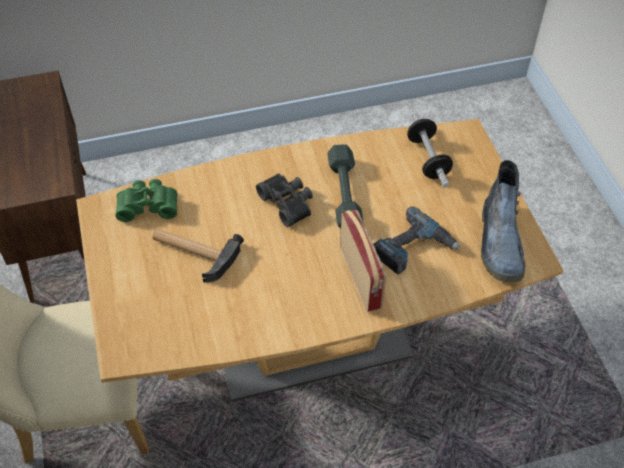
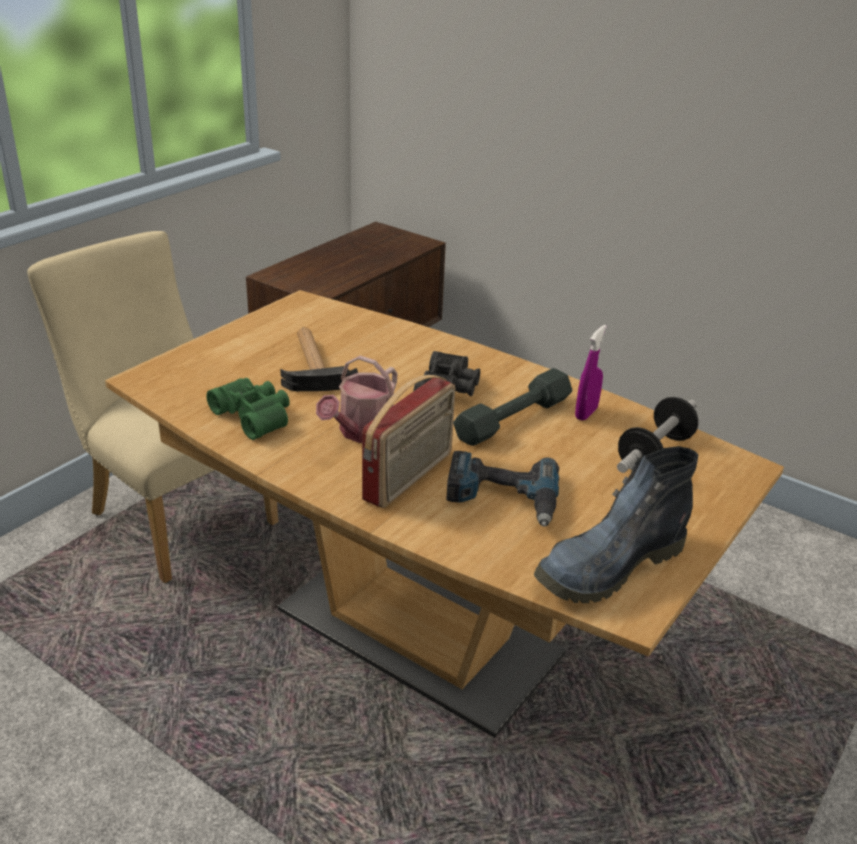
camera: 50 degrees right, 20 degrees down
(148, 205) = (338, 322): green binoculars -> green binoculars (255, 416)
(296, 272) = (361, 432): none -> watering can
(367, 159) = (586, 413): none -> purple spray bottle

